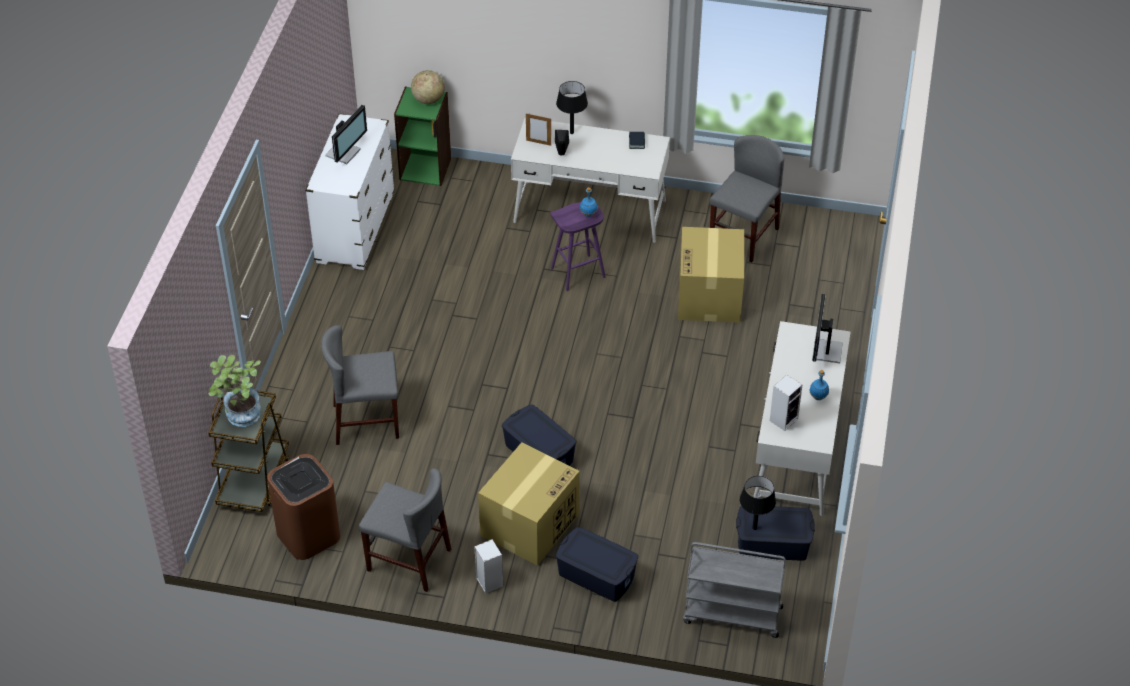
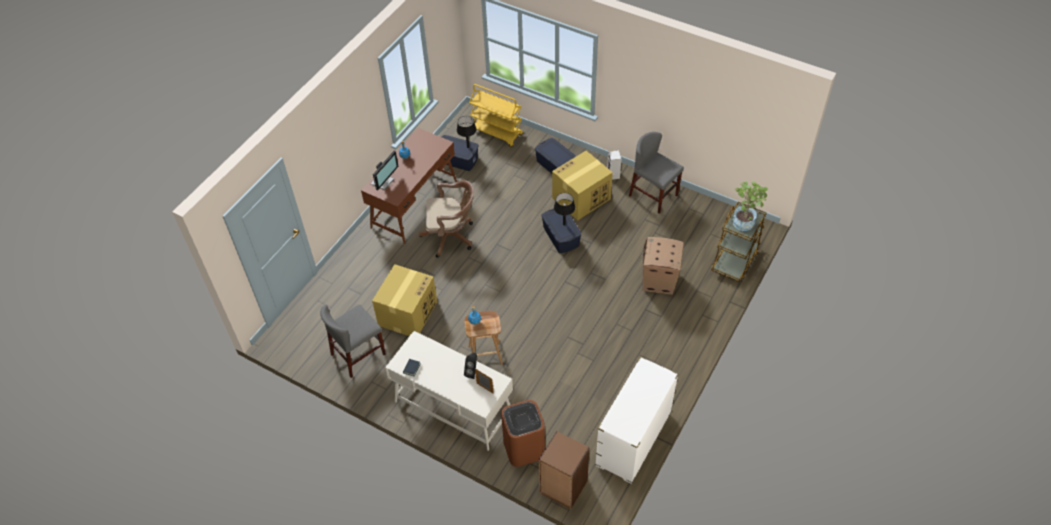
camera: 160 degrees left, 5 degrees up
(307, 534) = (707, 222): brown trash can -> brown trash can (524, 448)
(344, 153) = (640, 402): monitor -> none
(366, 421) = (659, 281): grey chair -> cardboard box
(425, 169) = (563, 487): green bookcase -> brown bookcase
(428, 100) = (556, 454): globe -> none
(571, 133) = (455, 391): black table lamp -> black table lamp (564, 224)
(577, 273) = (486, 355): purple stool -> brown stool
(709, 412) = (451, 236): none -> brown office chair
(731, 615) = (497, 133): grey cart -> yellow cart
(784, 419) = (431, 150): speaker -> none
(796, 448) = (414, 204): white desk -> brown desk

